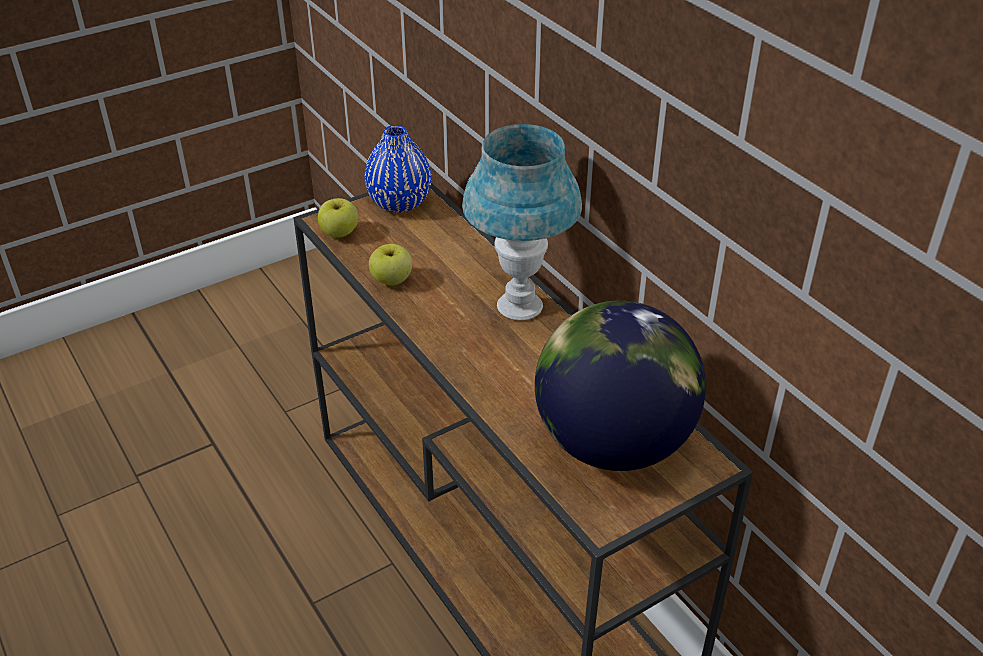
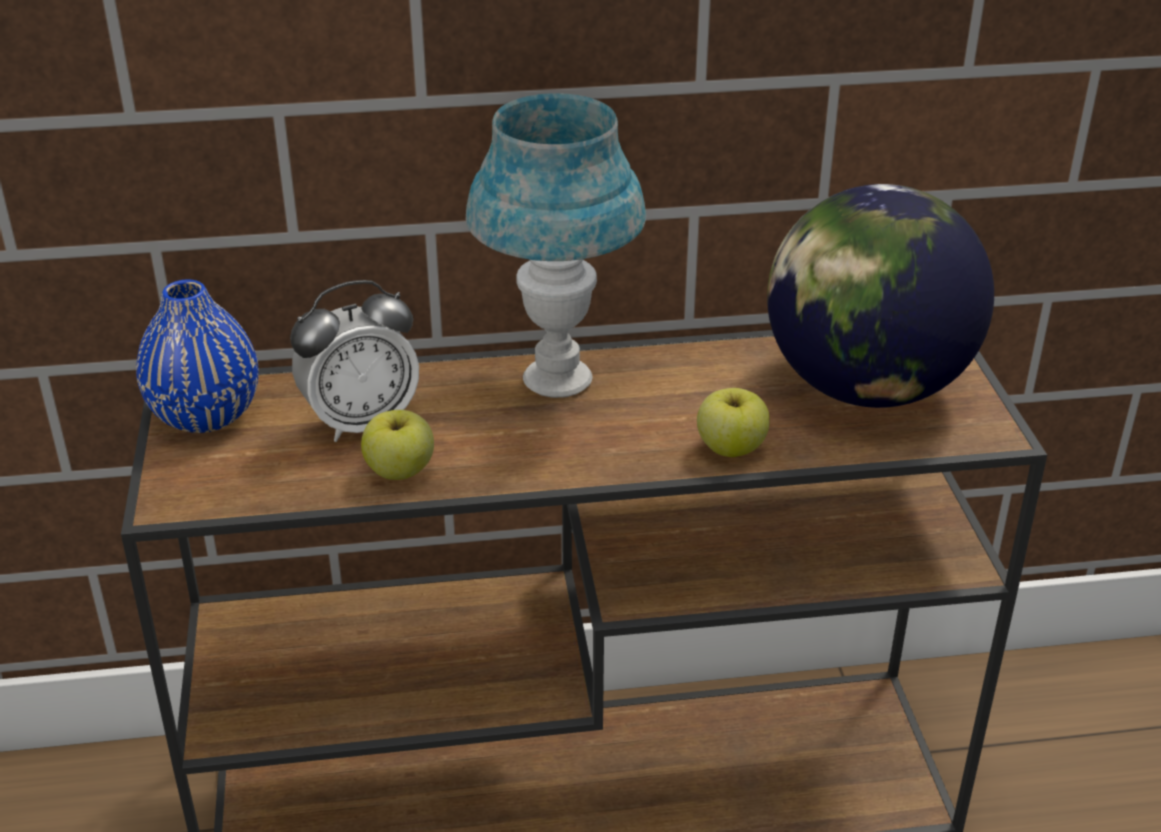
camera: 65 degrees left, 5 degrees down
(340, 233) = (224, 493): apple -> apple (731, 448)
(427, 252) = (361, 422): none -> alarm clock

